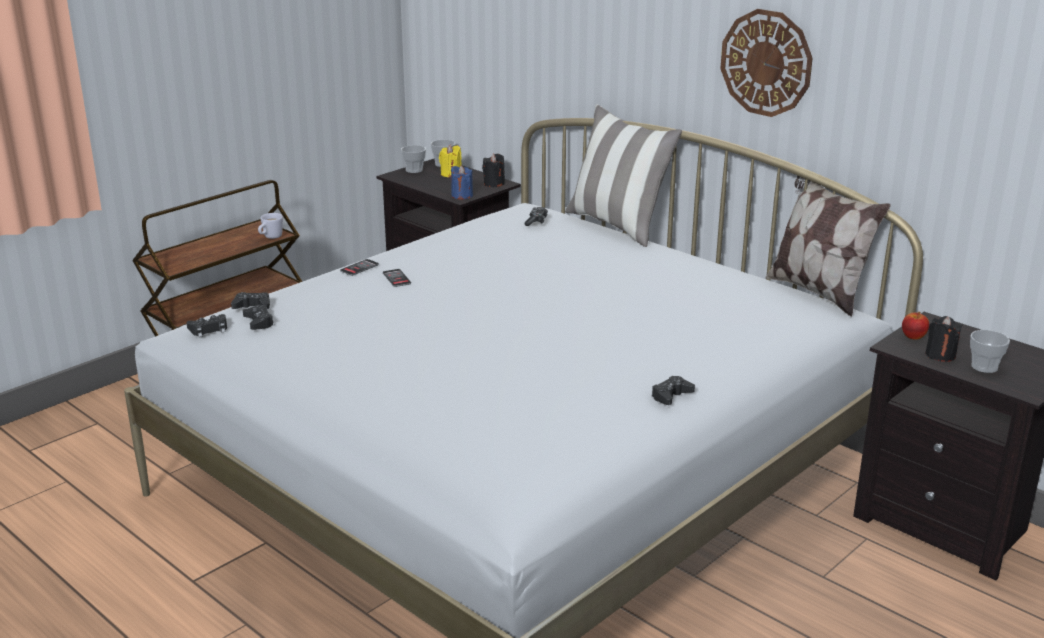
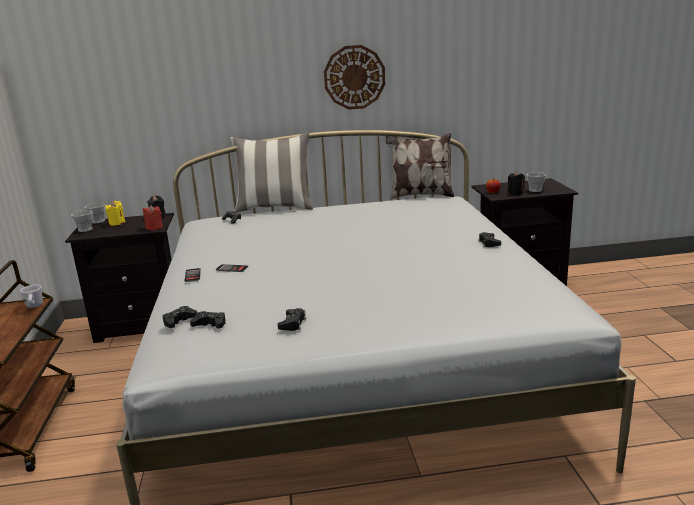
camera: 50 degrees left, 5 degrees down
(209, 329) = (185, 345): black game controller -> black game controller (292, 323)
(462, 195) = (154, 227): blue candle -> red candle

